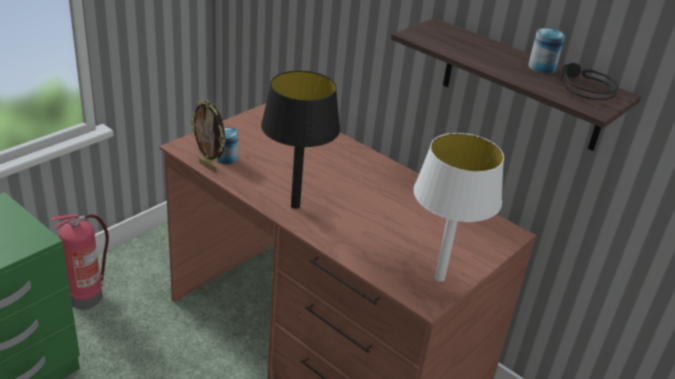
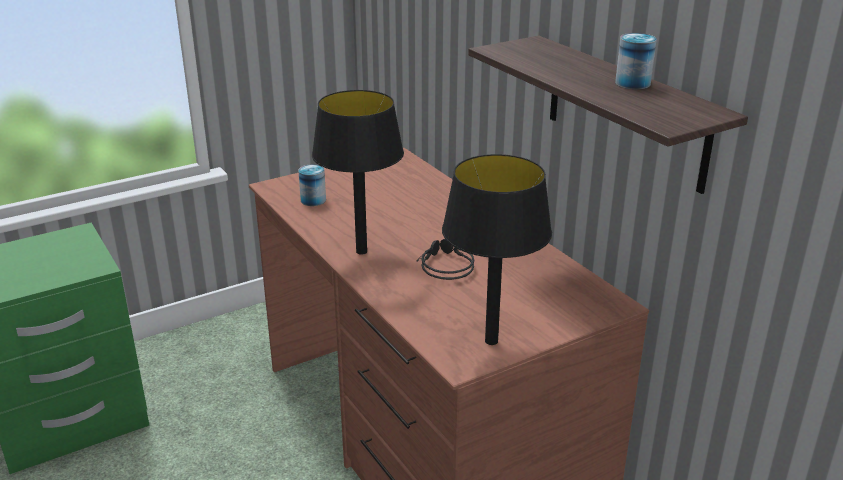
camera: 20 degrees right, 5 degrees down
(87, 296) = (187, 356): fire extinguisher -> none
(209, 167) = (289, 207): picture frame -> none
(439, 278) = (491, 341): white table lamp -> black table lamp
(582, 88) = (668, 105): black headphones -> black headphones (444, 266)

